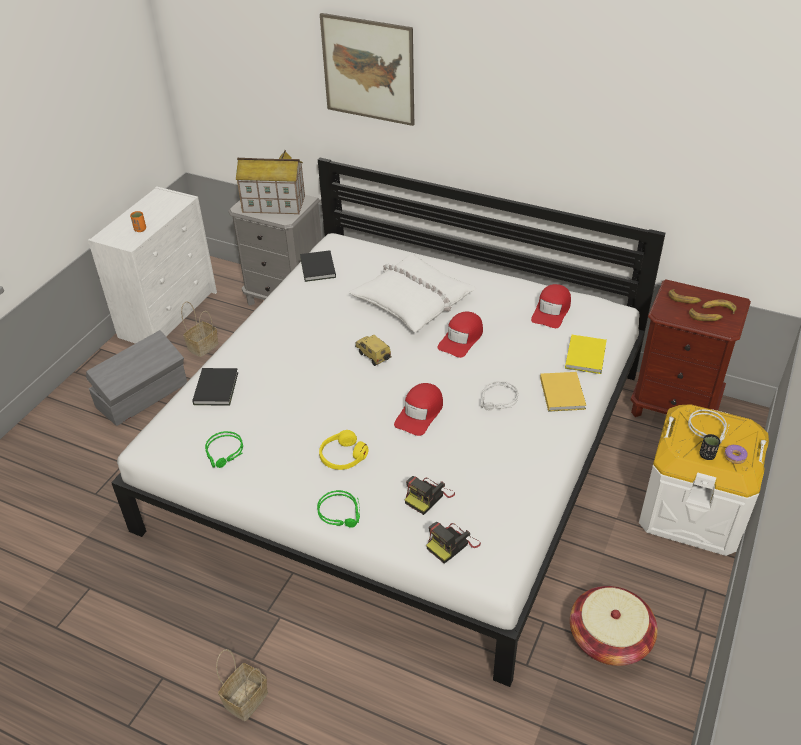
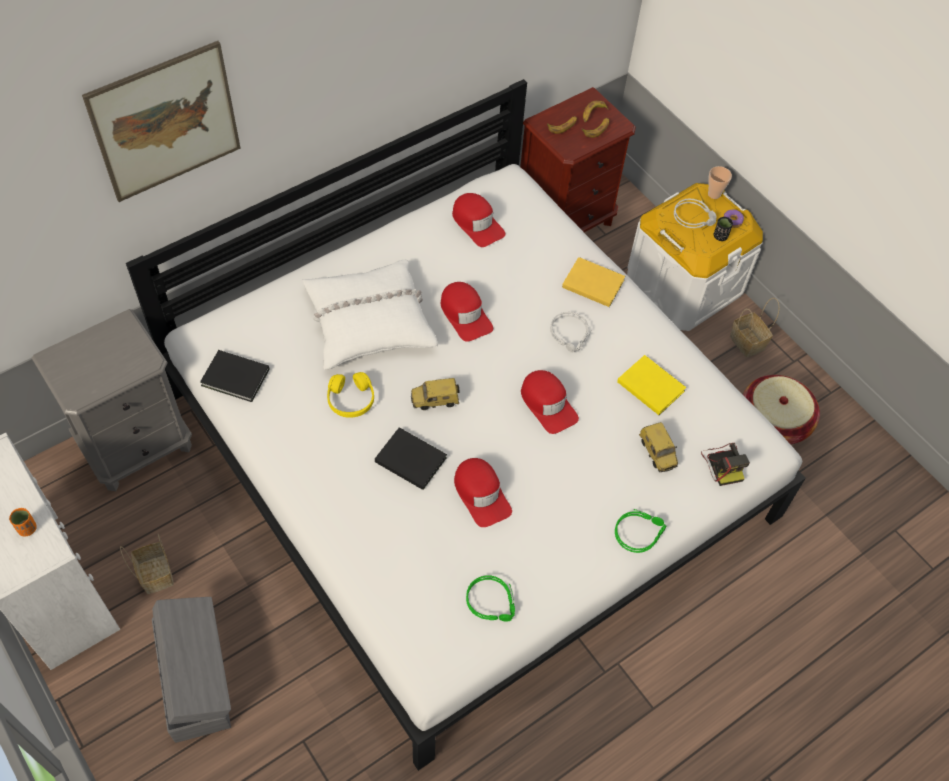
camera: 65 degrees left, 15 degrees up
(217, 387) = (381, 568): black book -> black book (410, 458)
(246, 701) = (696, 733): basket -> basket (748, 343)
(273, 204) = (101, 359): toy house -> none
(311, 411) = (481, 494): none -> red cap
(342, 456) = (564, 497): yellow headphones -> yellow headphones (351, 400)
(428, 496) = (658, 453): camera -> toy car
(586, 355) = (556, 236): yellow book -> yellow book (650, 385)
(751, 433) = (714, 194): none -> cup

